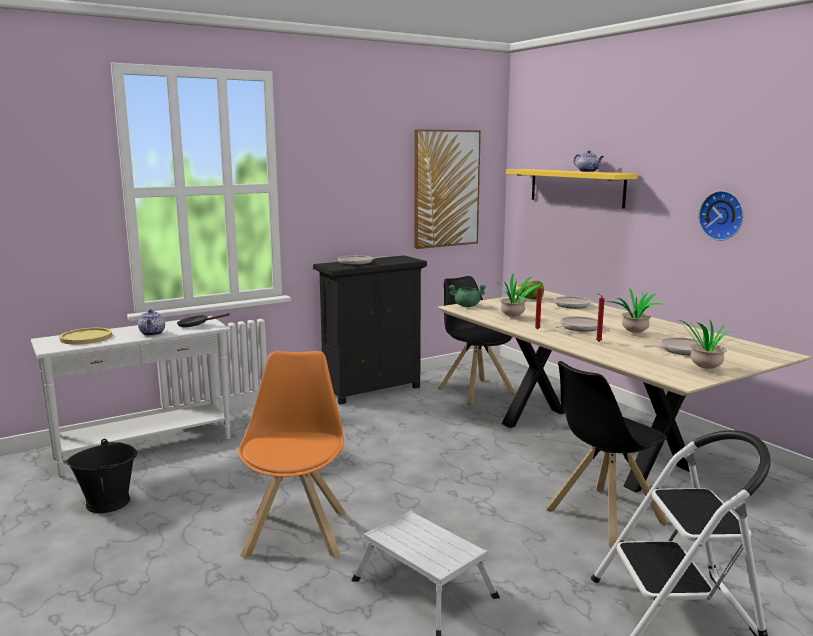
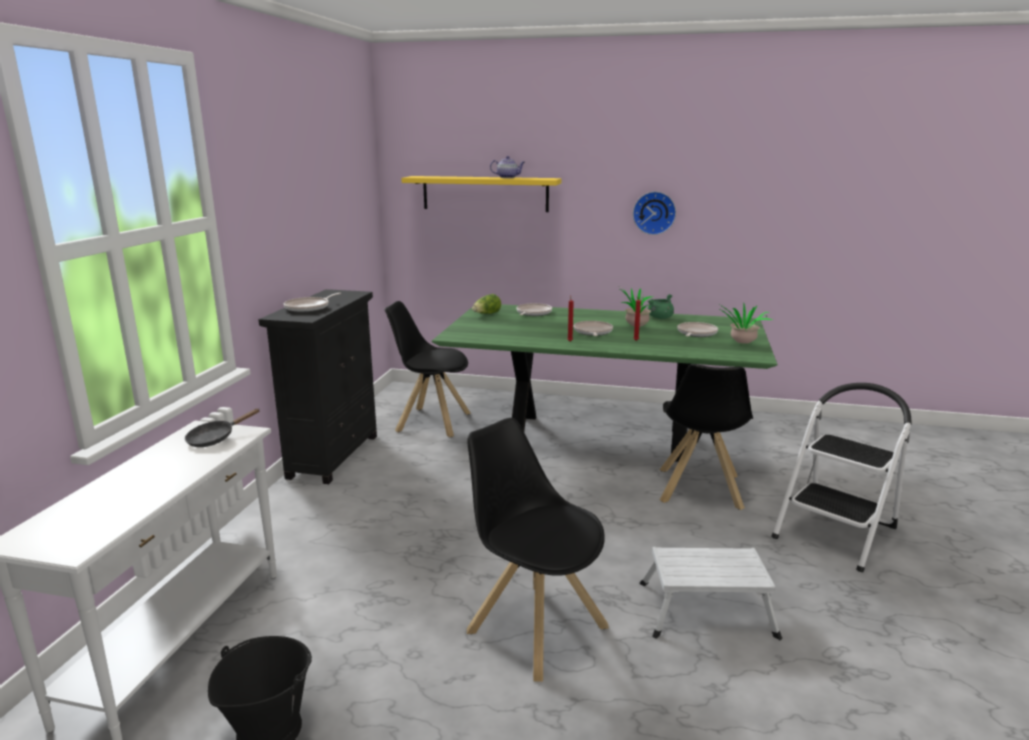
camera: 45 degrees left, 5 degrees up
(86, 337) = (87, 511): yellow plate -> none
(152, 333) = (184, 469): teapot -> none
(297, 531) = (534, 626): orange chair -> black chair
(446, 188) = (345, 204): picture -> none
(467, 306) = (457, 333): green cooking pot -> green cooking pot (660, 318)
(513, 317) = (522, 334): potted plant -> none
(591, 446) = (600, 438): beige dining table -> green dining table

